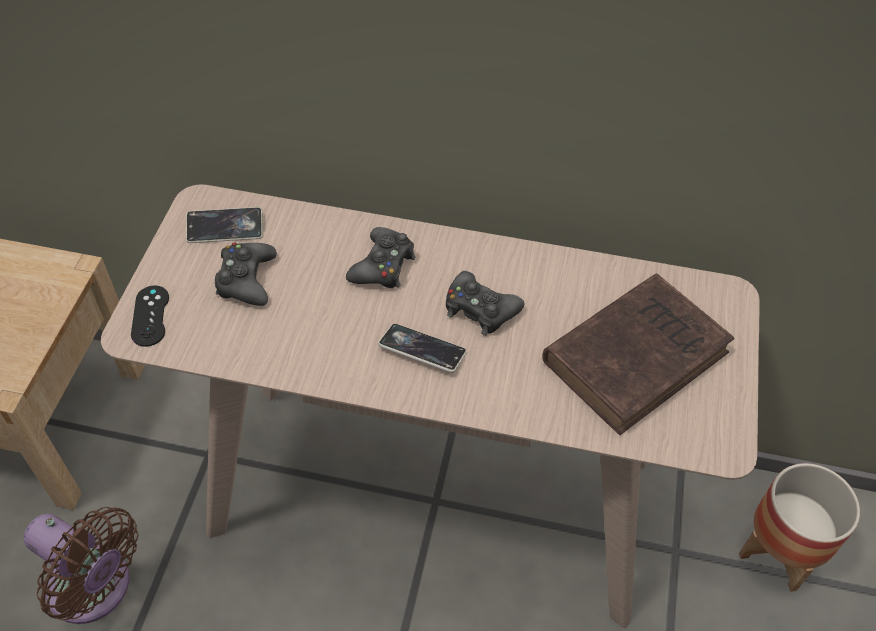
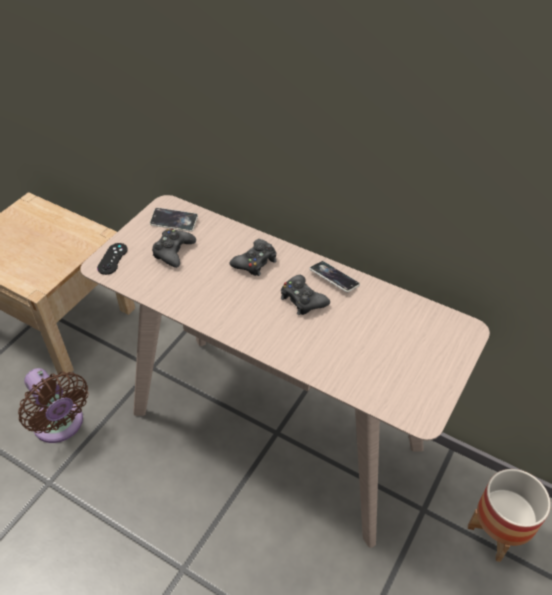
camera: 20 degrees right, 5 degrees down
(422, 351) = (257, 314): phone -> phone (334, 278)
(638, 355) = (391, 350): brown book -> none

